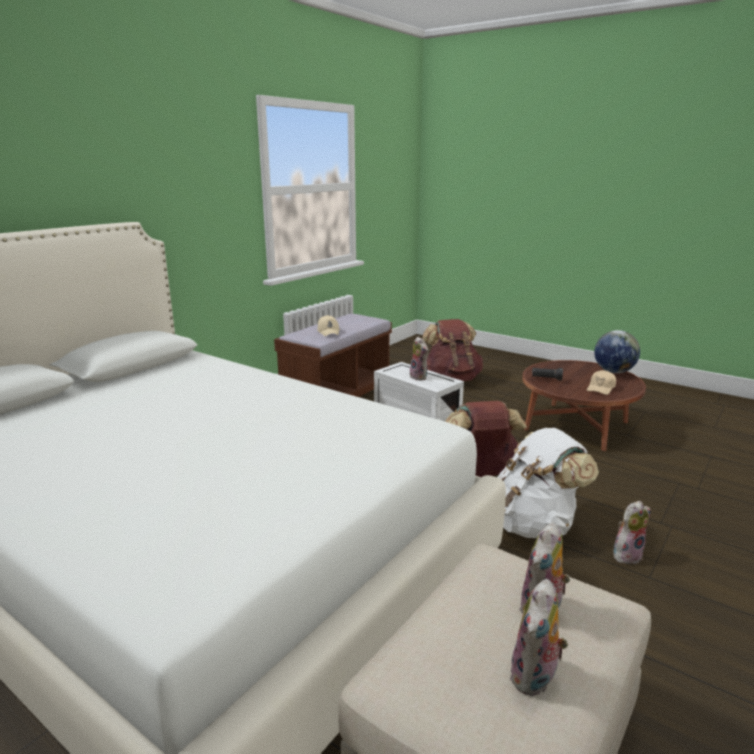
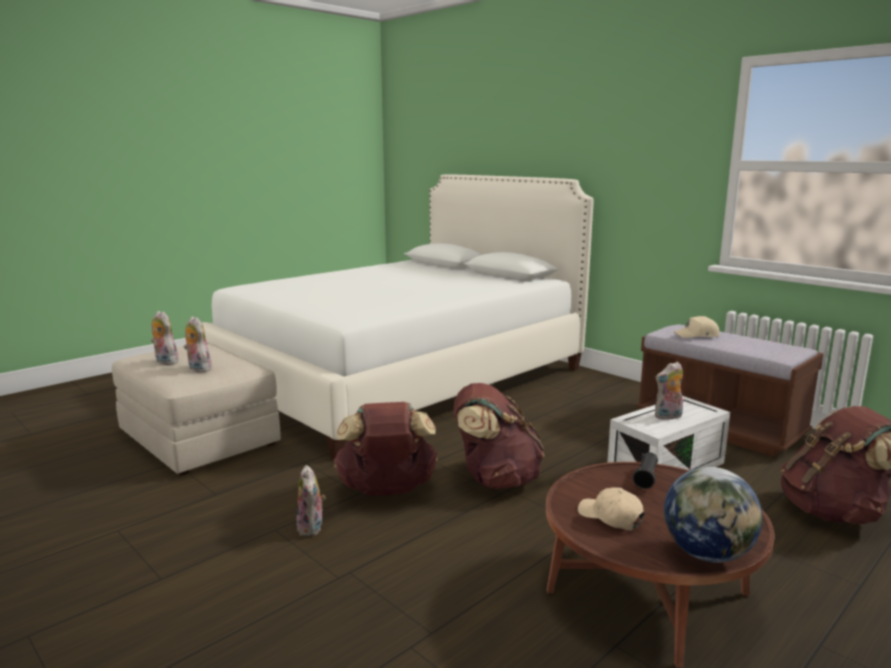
camera: 100 degrees right, 5 degrees down
(533, 525) = (387, 491): white backpack -> brown backpack

